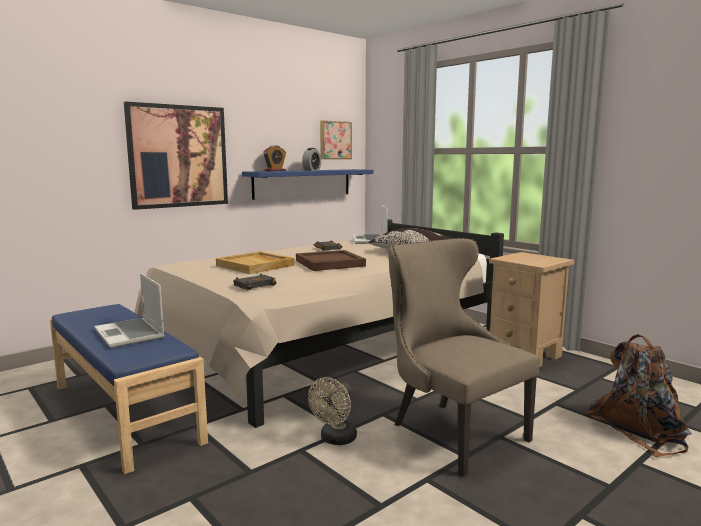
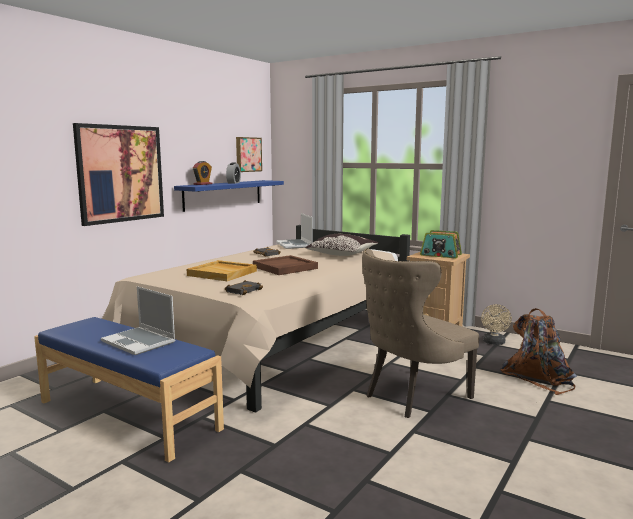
camera: 15 degrees left, 0 degrees up
(335, 439) = (327, 413): beige fan -> beige fan (494, 343)
(452, 432) = (412, 396): beige chair -> beige chair turned 75 degrees counterclockwise
(534, 259) = (440, 255): none -> radio

